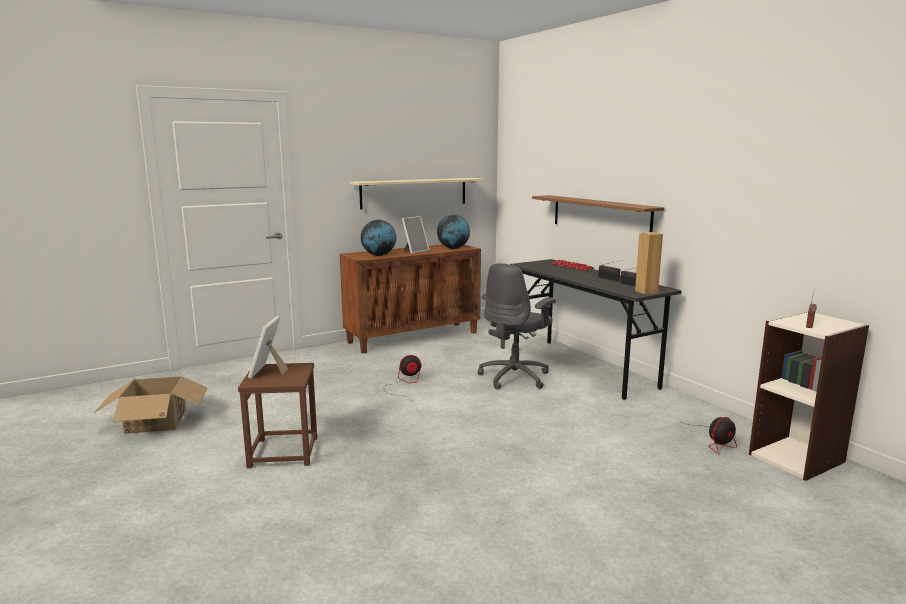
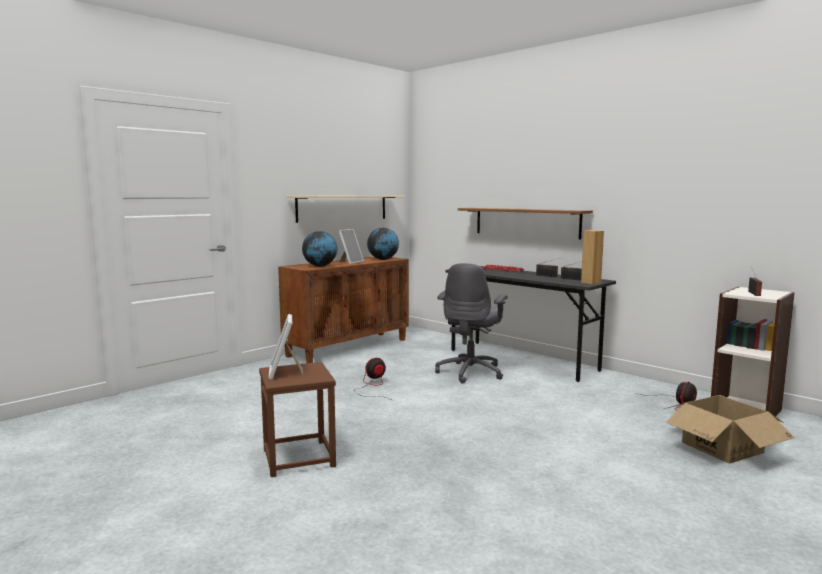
camera: 15 degrees left, 5 degrees down
(156, 421) = (130, 446): cardboard box -> cardboard box (722, 447)

